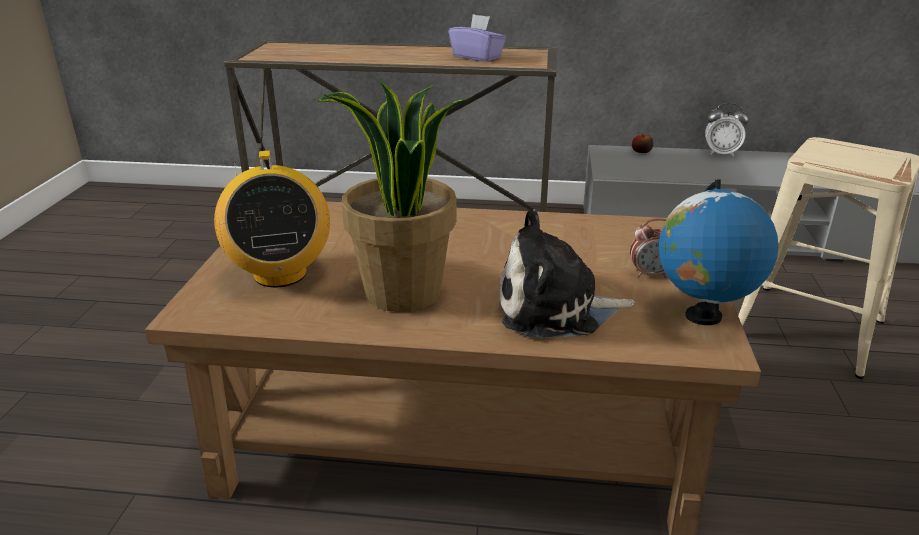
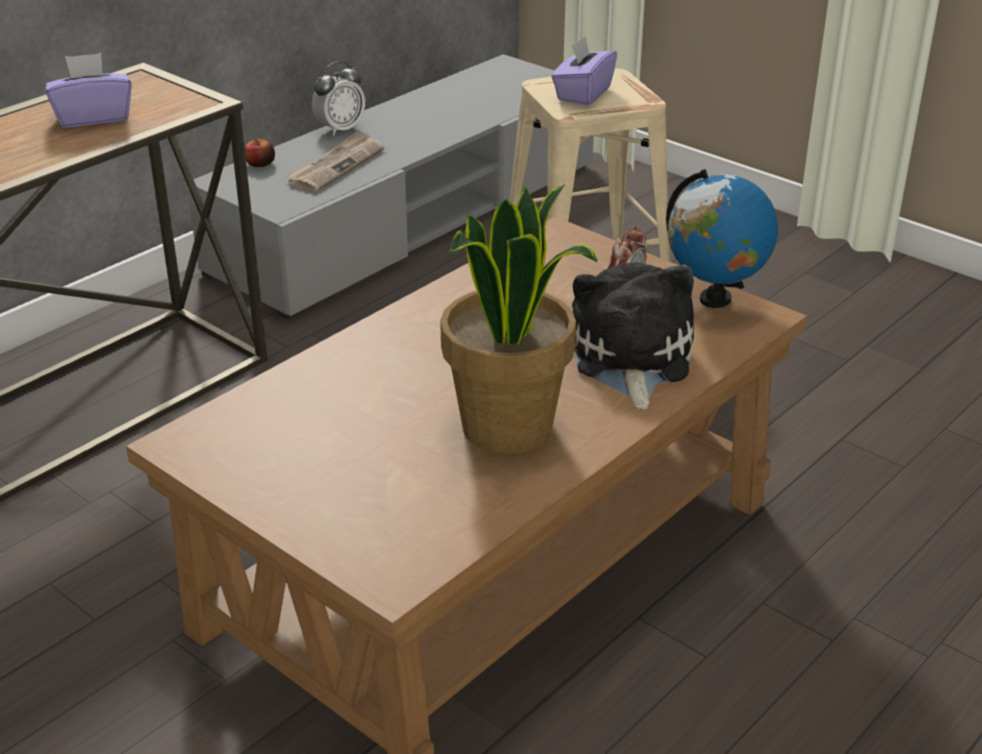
camera: 55 degrees left, 5 degrees up
(280, 274) = (371, 492): radio -> none
(555, 309) = (630, 359): plush toy -> plush toy turned 150 degrees clockwise
(681, 167) = (336, 166): none -> newspaper
(845, 156) = (583, 94): none -> purple tissue box

